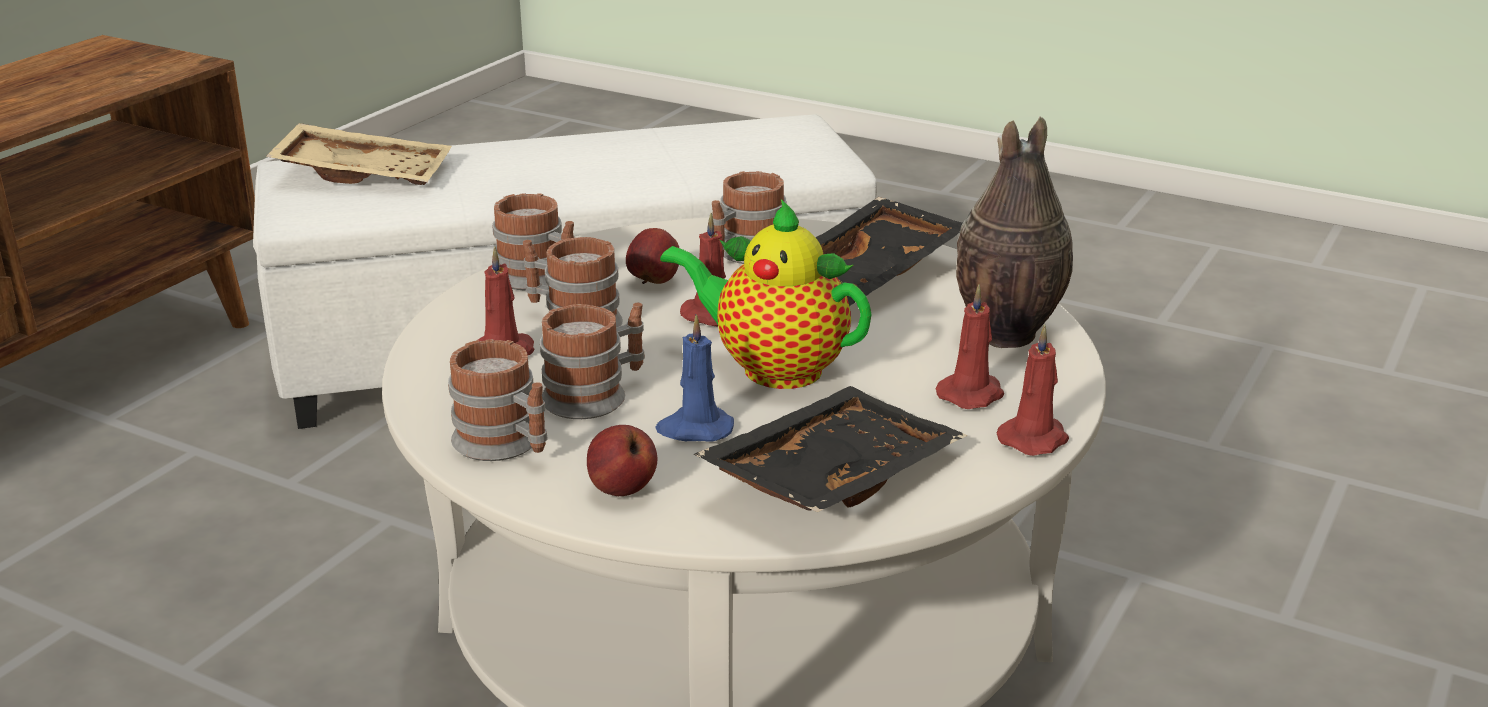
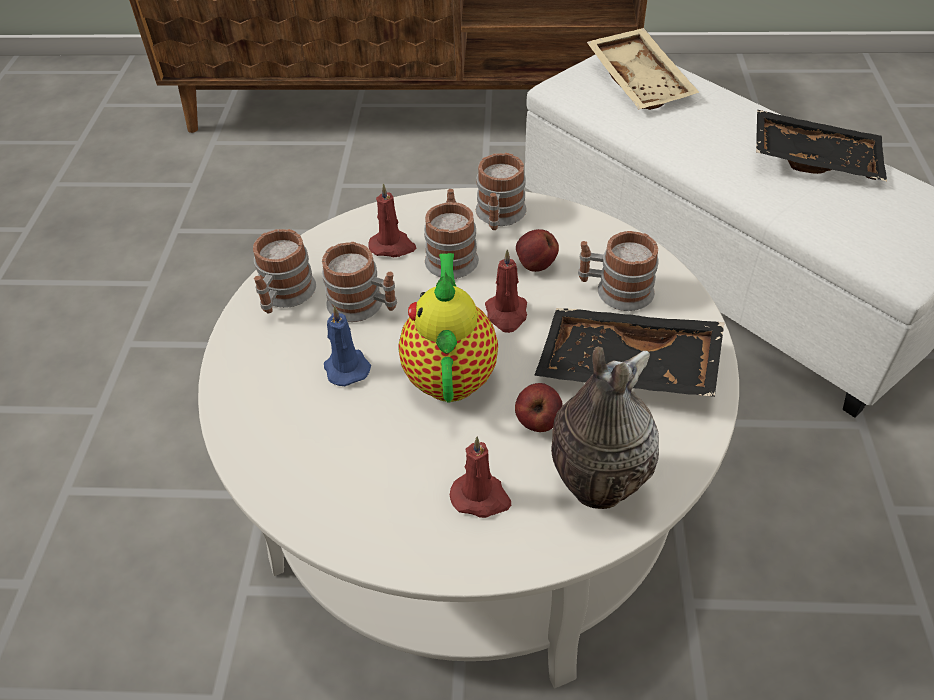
camera: 65 degrees right, 20 degrees up
(621, 490) = (257, 365): apple -> apple (537, 422)
(829, 476) = (319, 456): black tray -> black tray (814, 159)
(1035, 439) = (433, 559): red candle -> none

